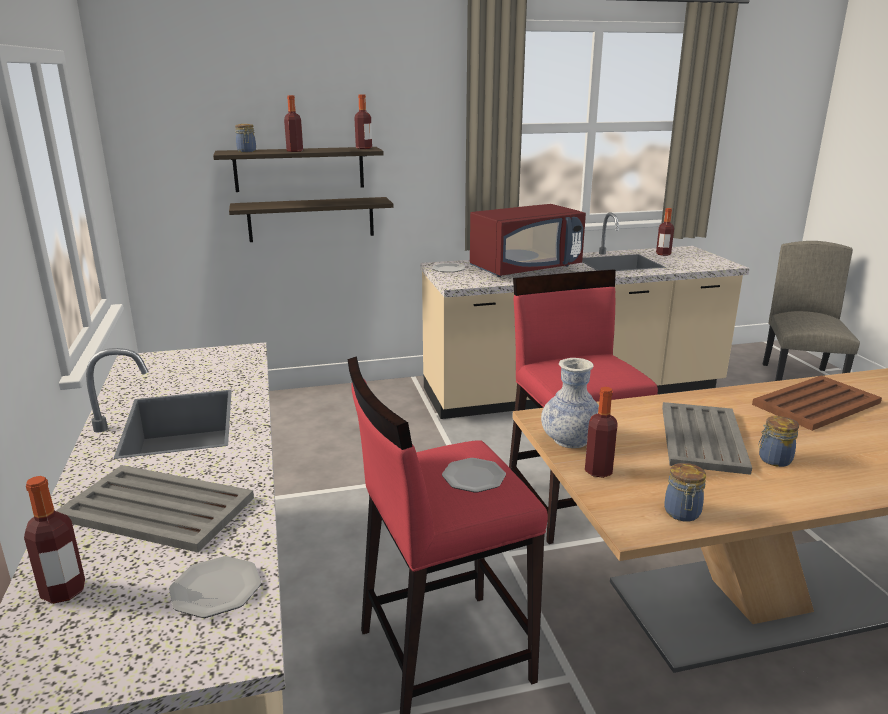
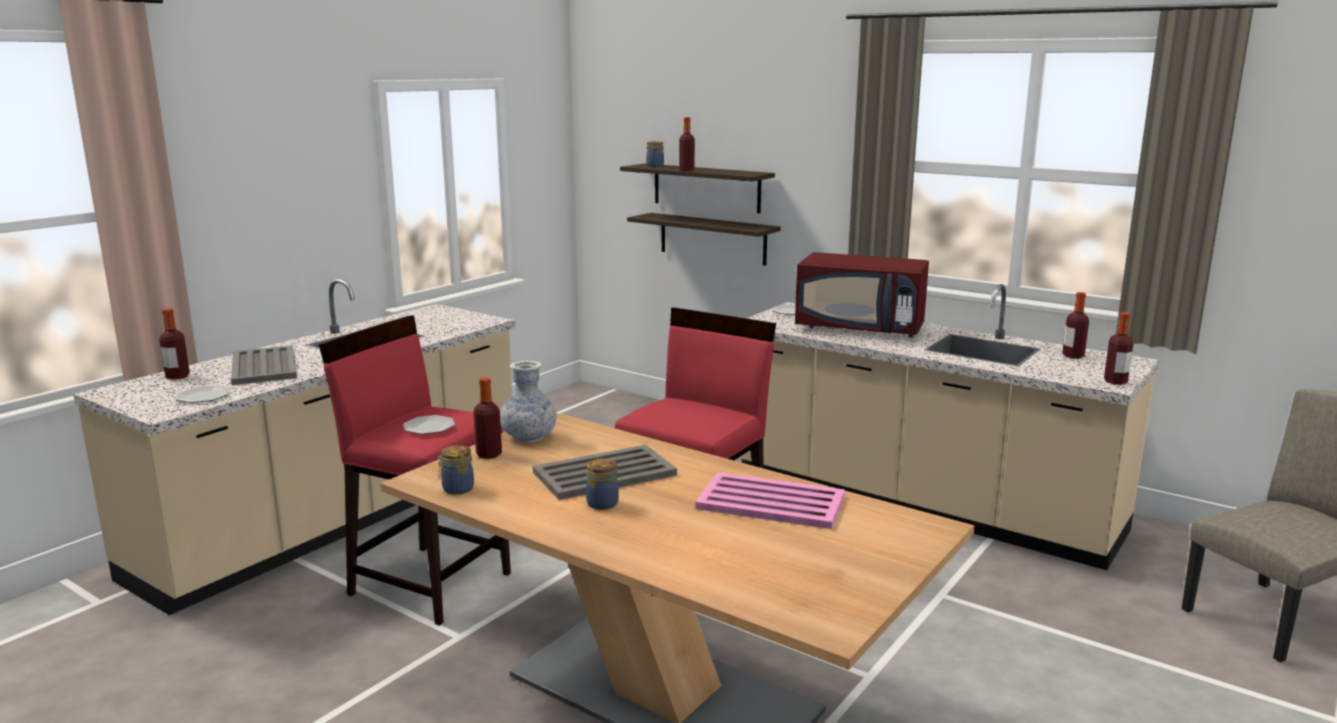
camera: 50 degrees right, 5 degrees down
(364, 148) = (750, 173): bottle -> bottle (1115, 381)
(815, 404) = (769, 502): brown tray -> pink tray

